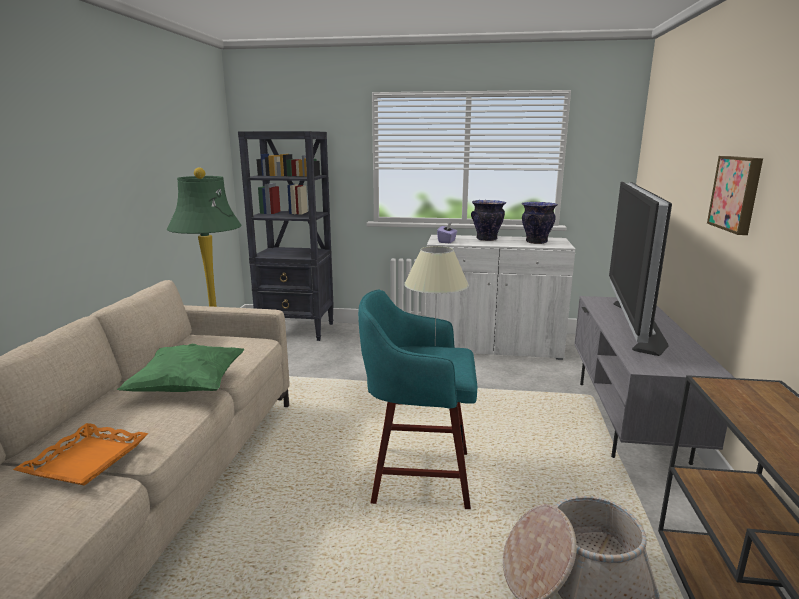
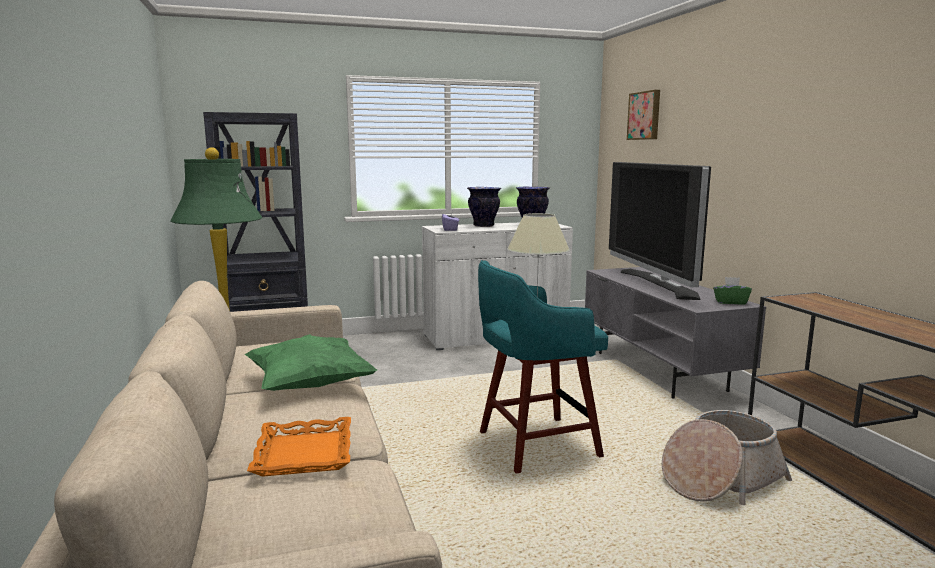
camera: 25 degrees left, 5 degrees down
(695, 365) = (730, 302): none -> green tissue box
(737, 193) = (735, 161): picture -> picture (645, 115)

